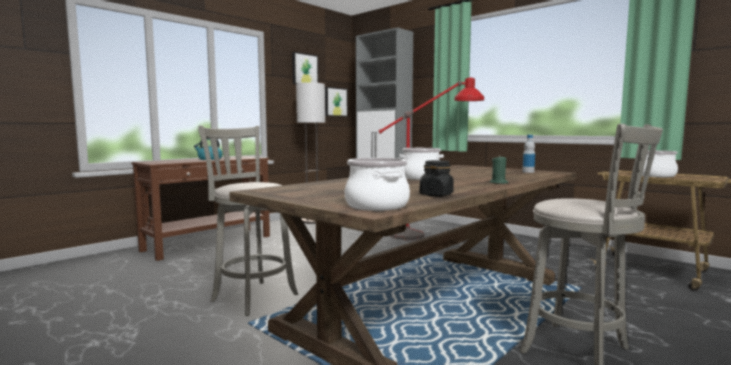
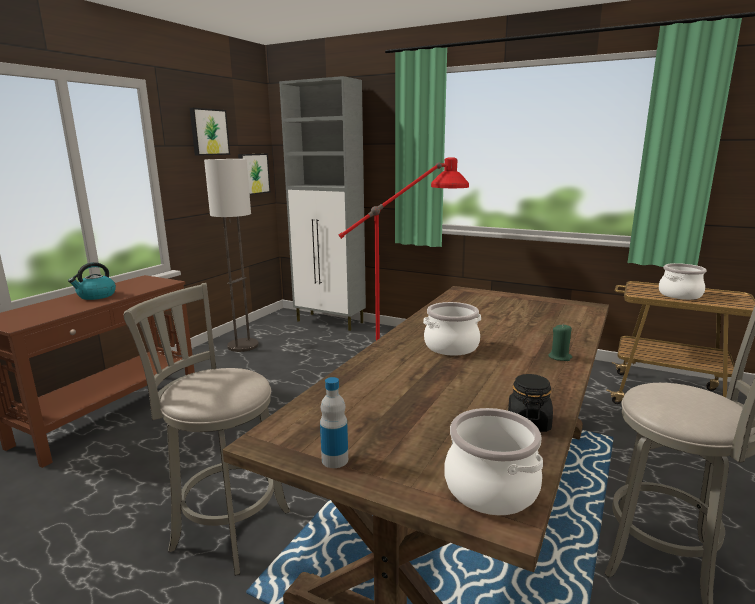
camera: 15 degrees left, 10 degrees up
(528, 172) = (557, 308): bottle -> bottle (335, 460)

